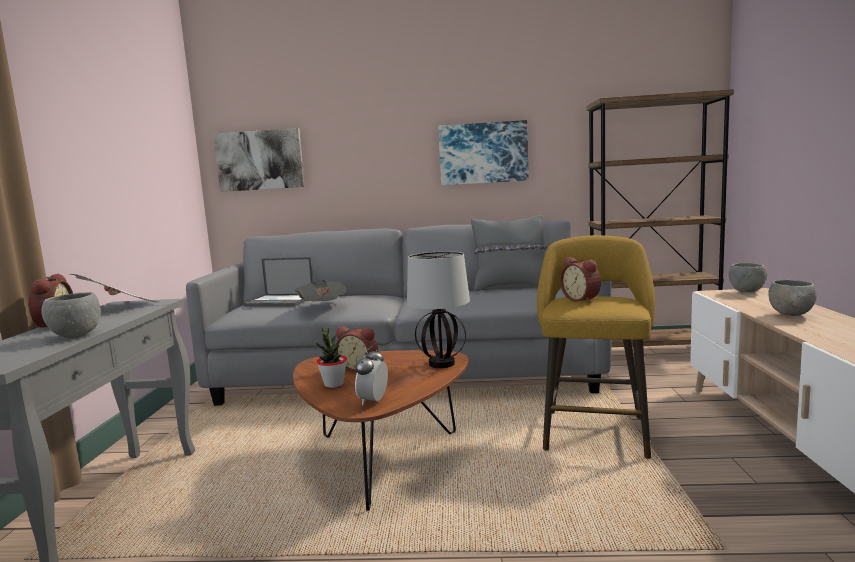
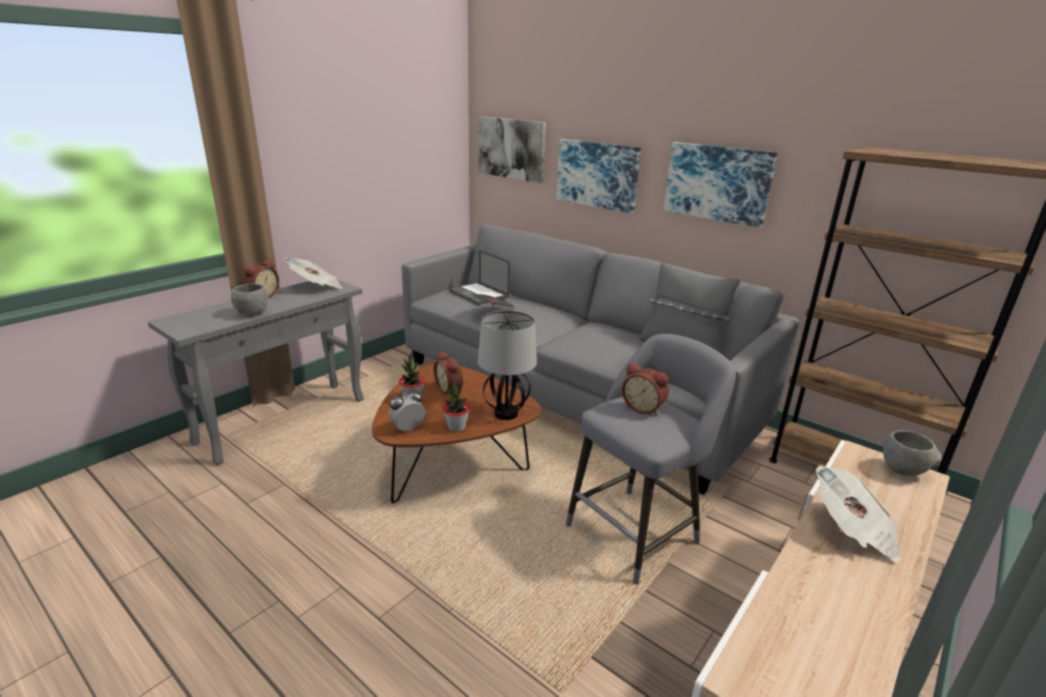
camera: 35 degrees right, 15 degrees up
(366, 167) = (597, 174): none -> picture
(417, 384) = (456, 427): none -> potted plant
(582, 299) = (643, 407): alarm clock -> alarm clock turned 60 degrees counterclockwise
(595, 430) = (637, 530): yellow stool -> grey stool
(791, 315) = (853, 531): grey bowl -> newspaper

